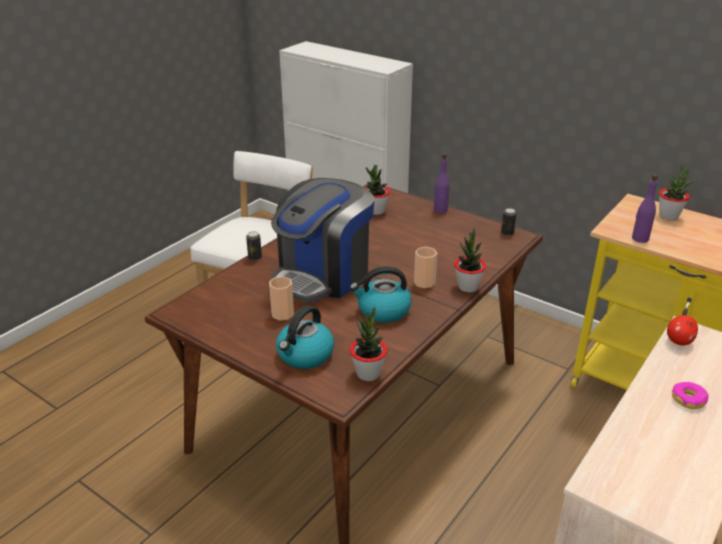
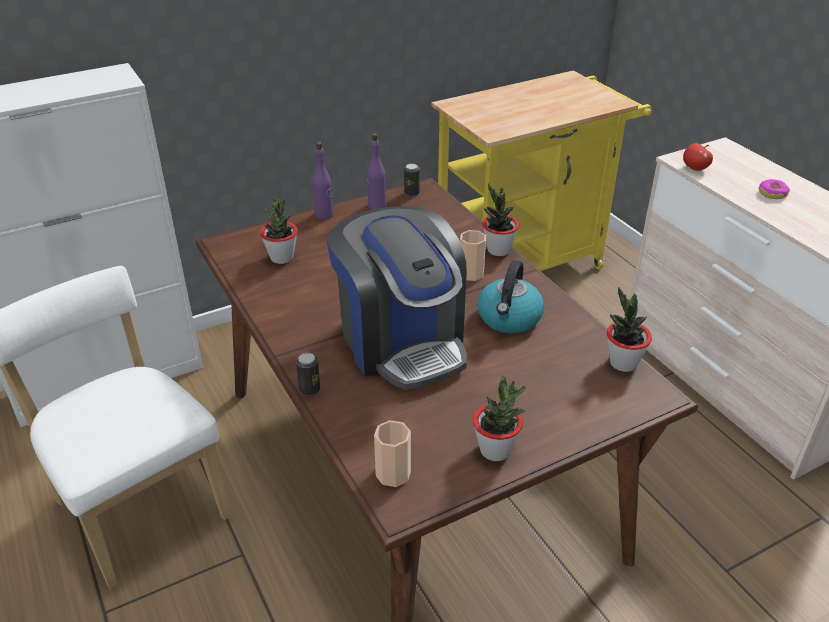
camera: 65 degrees left, 5 degrees up
(282, 314) = (469, 398): cup -> cup (393, 474)
(305, 355) = (568, 401): kettle -> none
(640, 239) = (518, 127): purple bottle -> purple bottle (376, 206)
(668, 216) = (490, 101): potted plant -> potted plant (495, 450)

